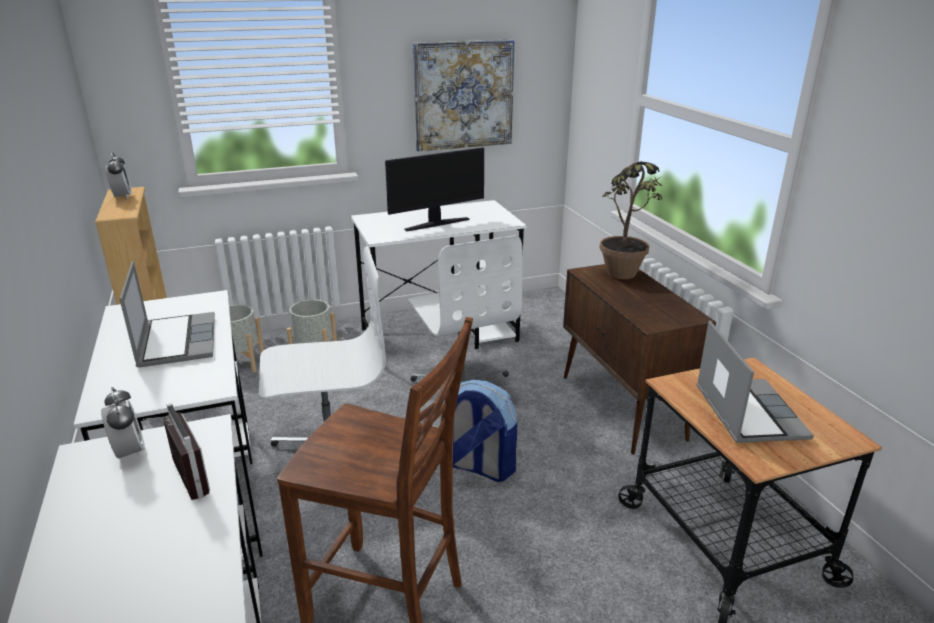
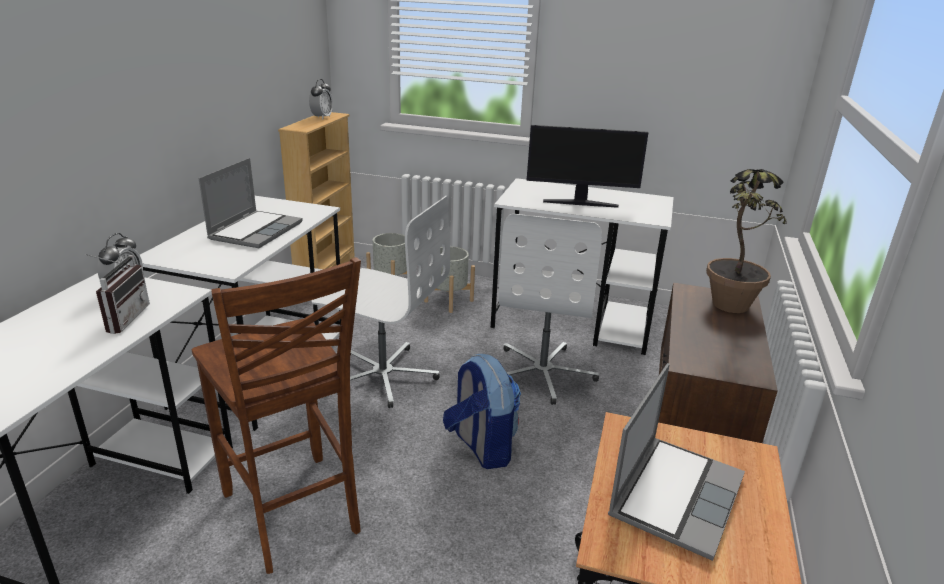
camera: 35 degrees right, 0 degrees up
(463, 95) = (665, 76): picture -> none

